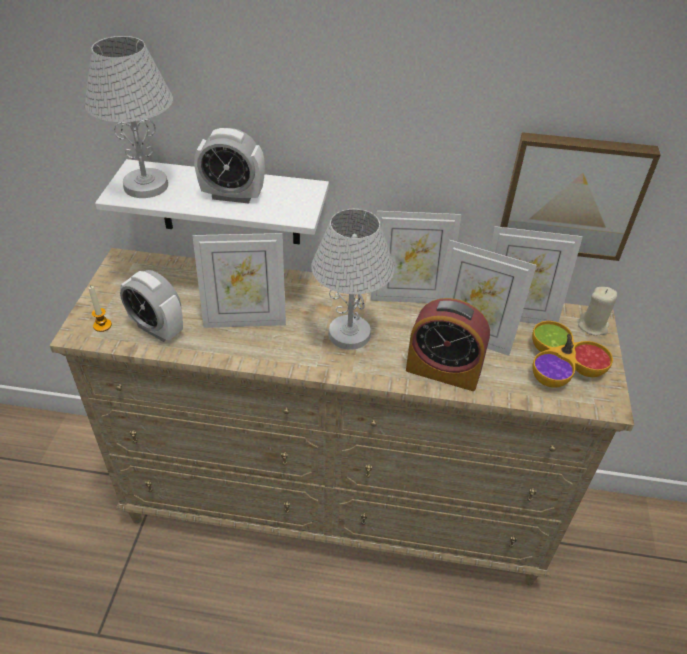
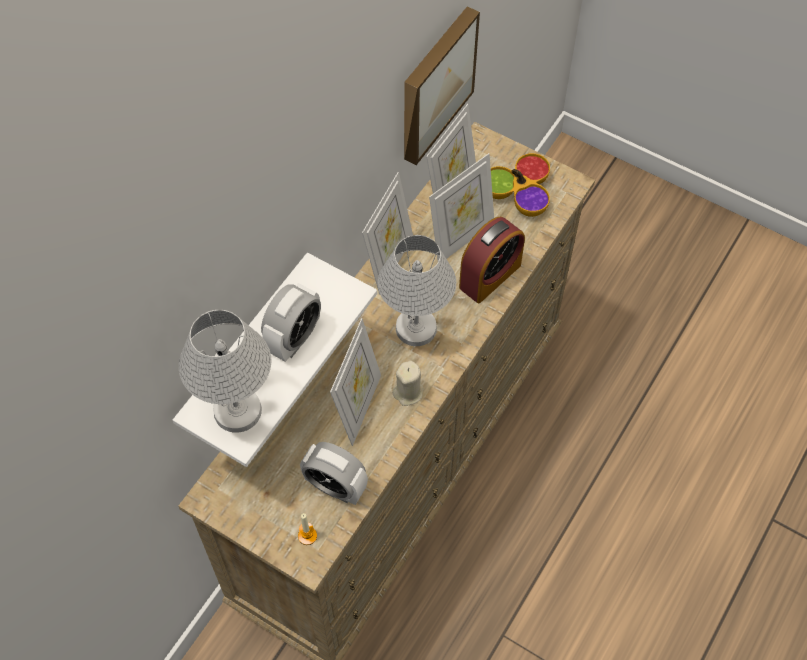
camera: 65 degrees left, 15 degrees up
(157, 329) = (335, 487): alarm clock -> alarm clock turned 60 degrees clockwise
(593, 326) = (488, 147): beige candle -> beige candle (408, 392)

